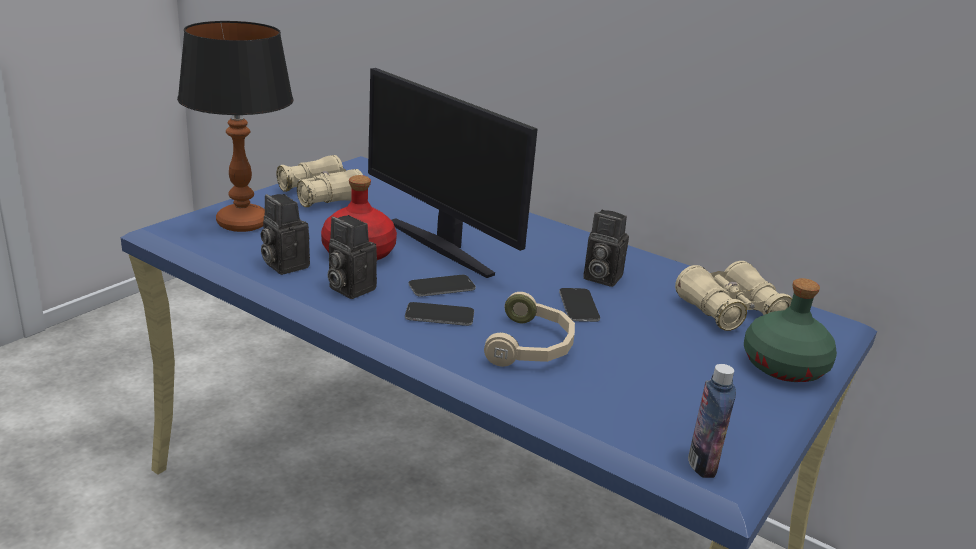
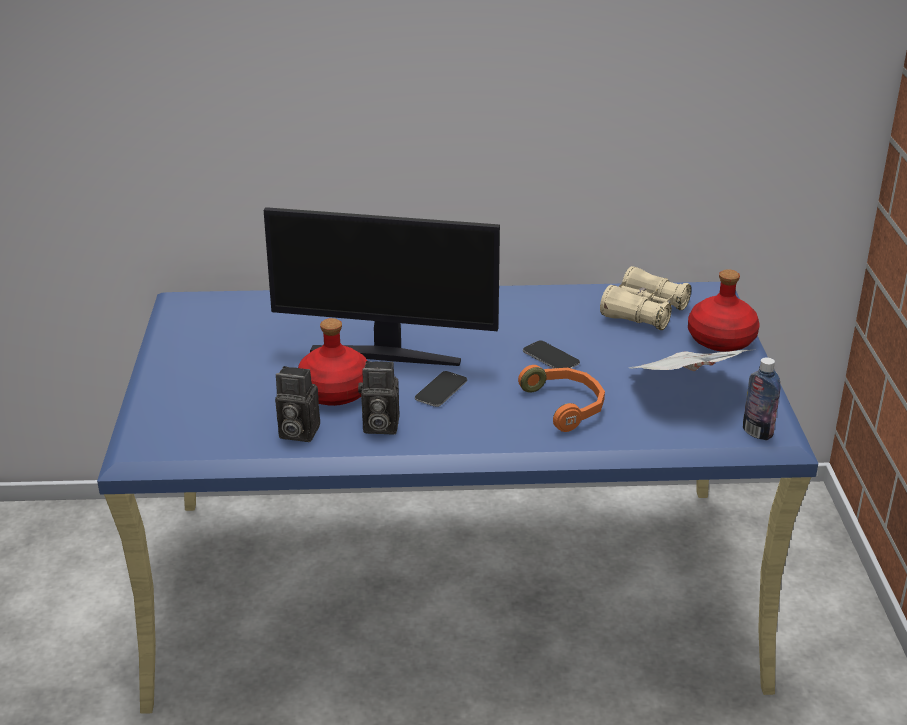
camera: 35 degrees left, 5 degrees up
(242, 223) = (193, 412): table lamp -> none
(321, 195) = (209, 352): beige binoculars -> none
(439, 315) = (475, 414): phone -> none
(532, 346) = (566, 405): beige headphones -> orange headphones
(599, 277) = (531, 325): camera -> none
(681, 388) = (687, 387): none -> newspaper
(784, 366) = (722, 340): green bottle -> red bottle

